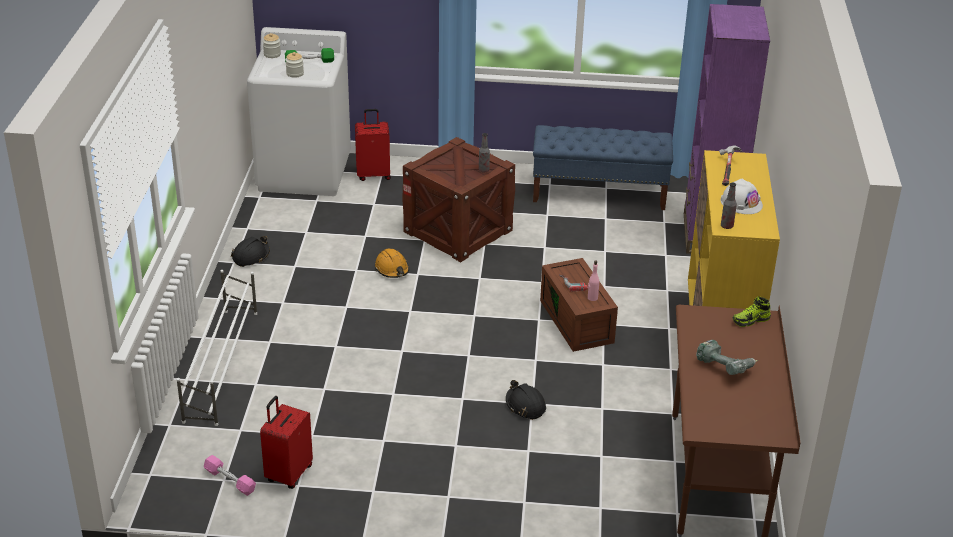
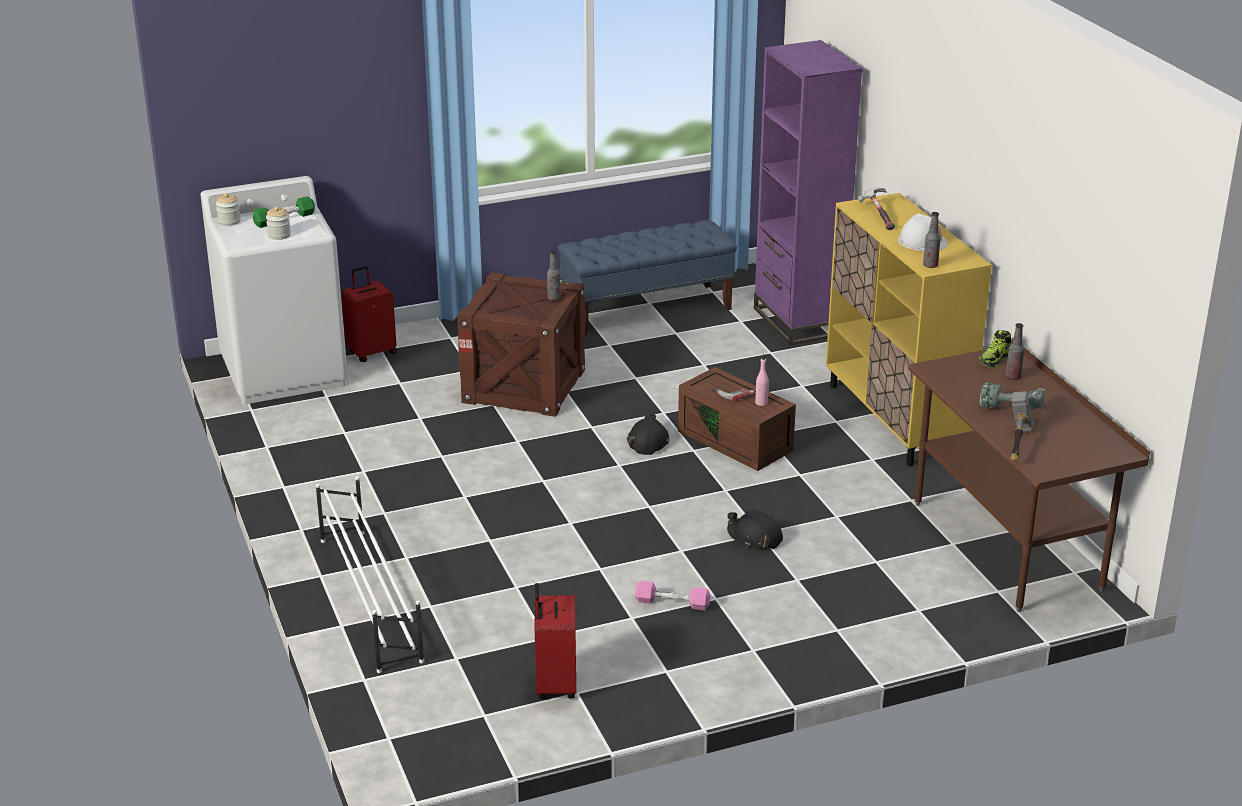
camera: 25 degrees left, 5 degrees down
(230, 481) = (492, 714): pink dumbbell -> pink dumbbell (672, 603)
(251, 256) = (300, 475): black hard hat -> black hard hat (648, 442)
(392, 269) = (483, 444): orange hard hat -> none
(698, 401) = (1017, 445): none -> hammer
(751, 340) = (1013, 377): none -> bottle

